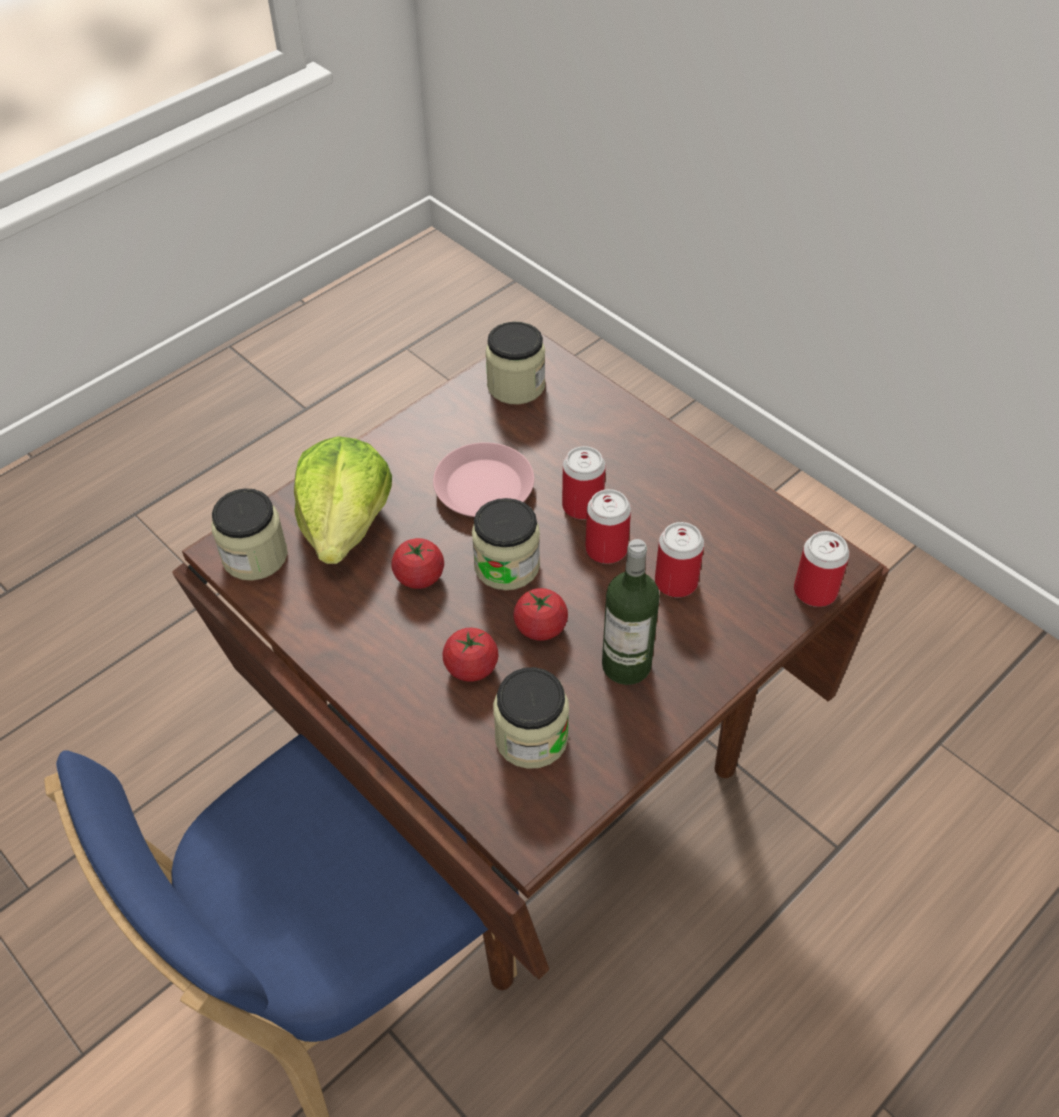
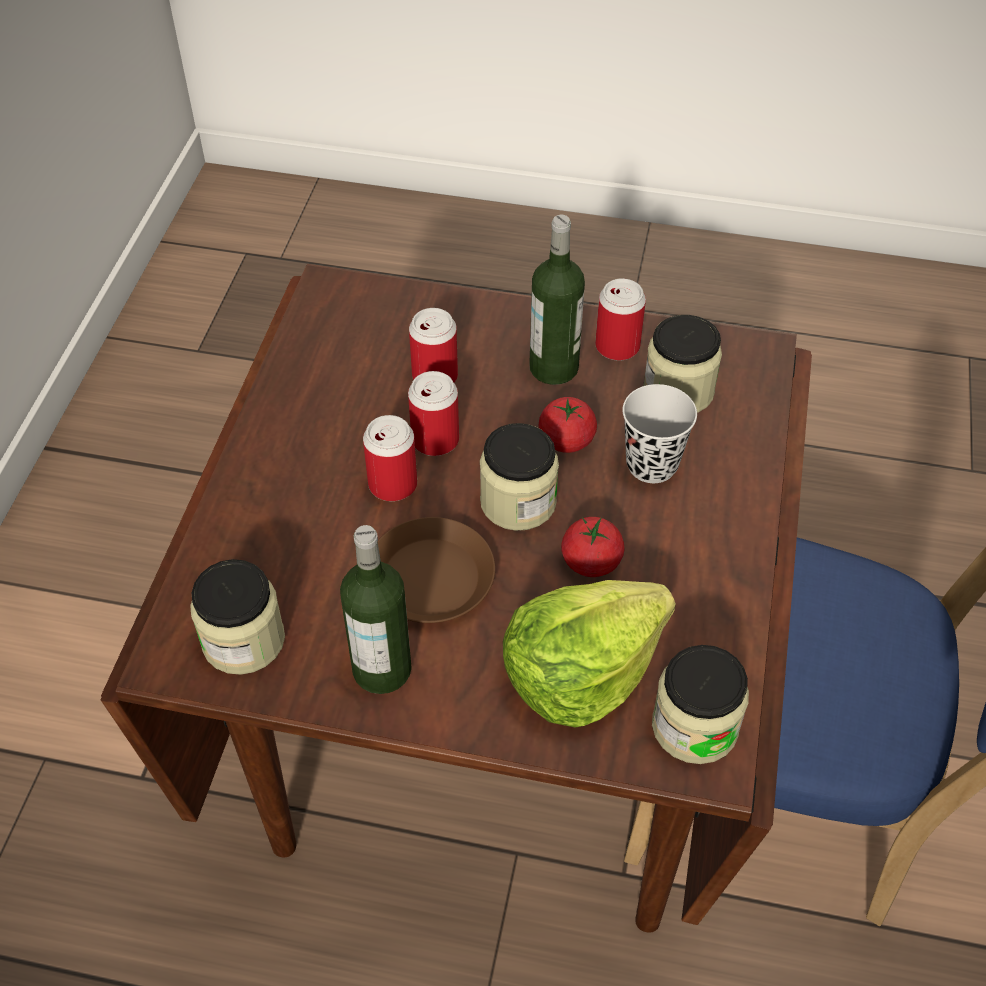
camera: 125 degrees left, 0 degrees up
(438, 434) = (382, 669): none -> bottle
(471, 667) = (652, 464): tomato -> black cup
(484, 487) = (430, 578): pink plate -> brown plate
(815, 591) = (371, 290): can -> can (617, 346)

